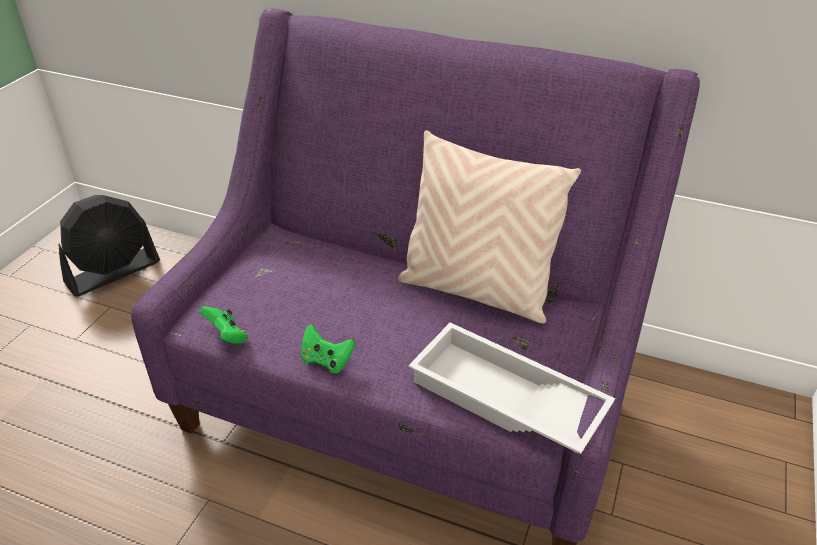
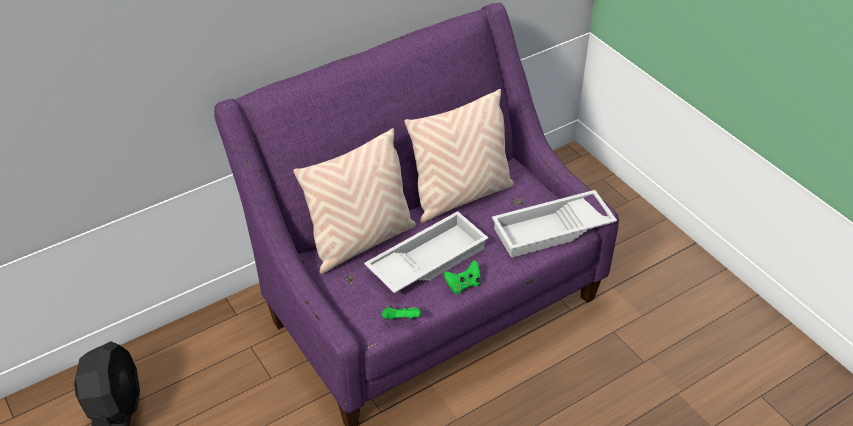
camera: 55 degrees left, 5 degrees up
(326, 253) = (361, 241): none -> beige pillow
(342, 312) = (427, 259): none -> white tray

